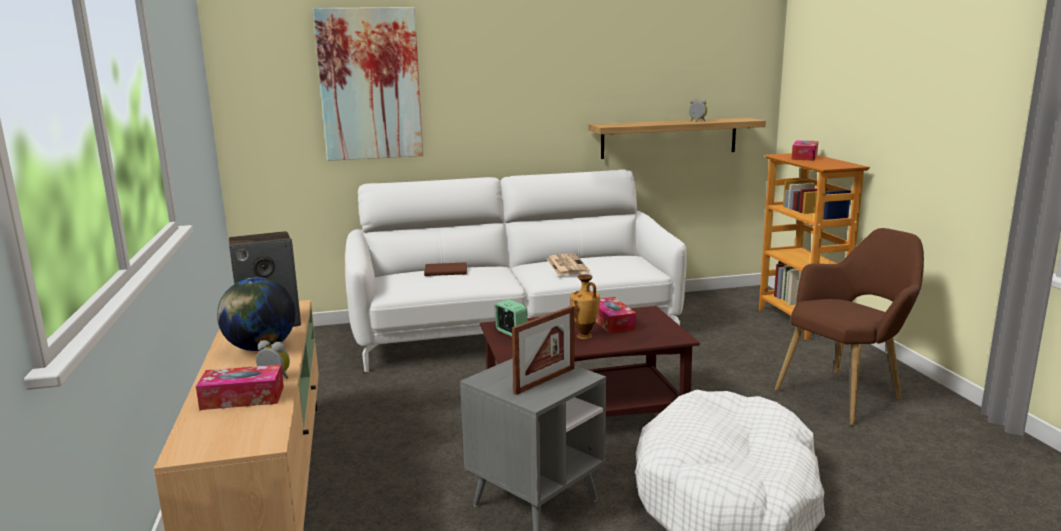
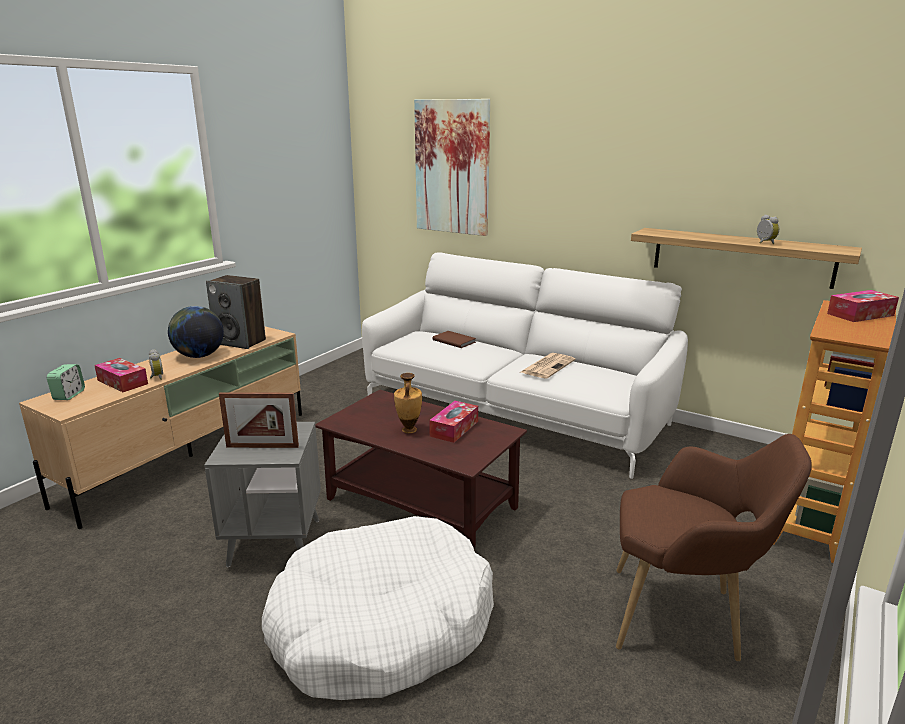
camera: 45 degrees right, 5 degrees up
(511, 332) = (376, 405): alarm clock -> alarm clock (69, 395)

